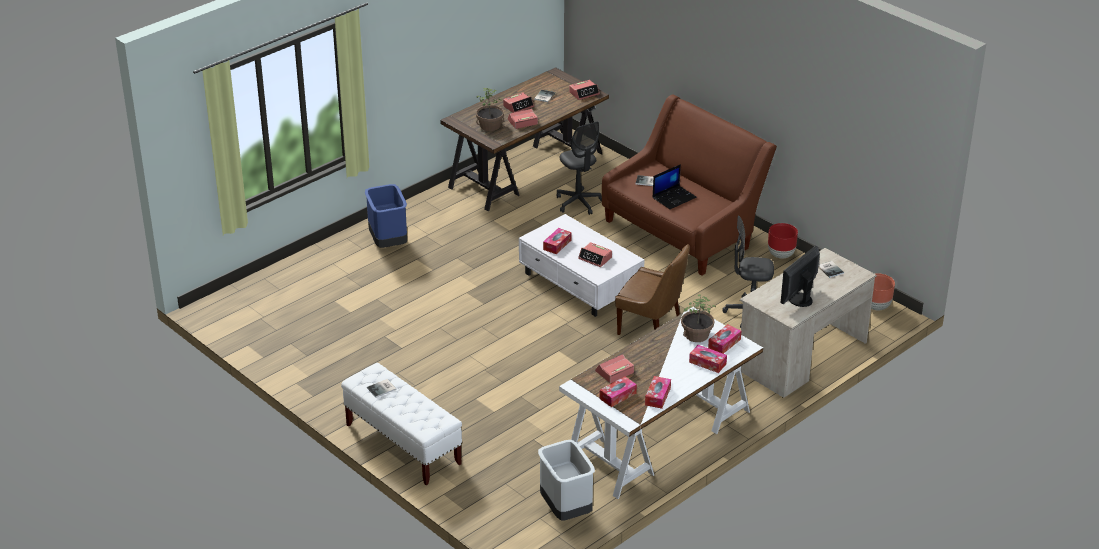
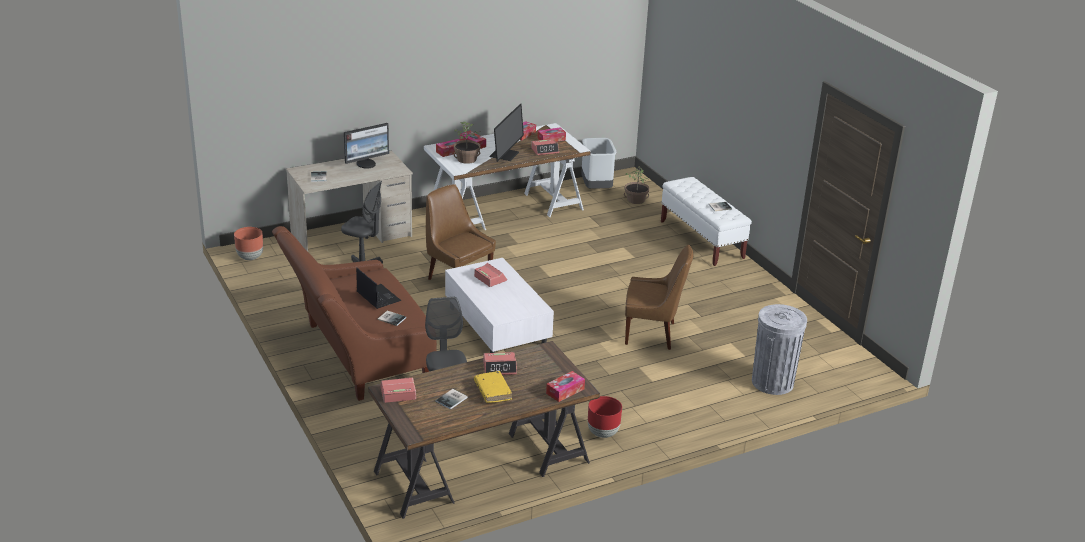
camera: 165 degrees left, 5 degrees down
(307, 279) = (772, 382): none -> grey trash can
(389, 243) = (678, 405): blue trash can -> none
(429, 305) = (652, 334): none -> brown chair
(490, 126) = (542, 370): potted plant -> potted plant (636, 200)
(518, 106) = (492, 391): alarm clock -> yellow book
(557, 245) = (519, 297): tissue box -> tissue box (565, 391)
(658, 353) = (505, 154): none -> monitor
(674, 197) = (378, 297): laptop -> laptop turned 75 degrees clockwise
(781, 255) = (284, 313): red planter -> red planter (602, 433)

